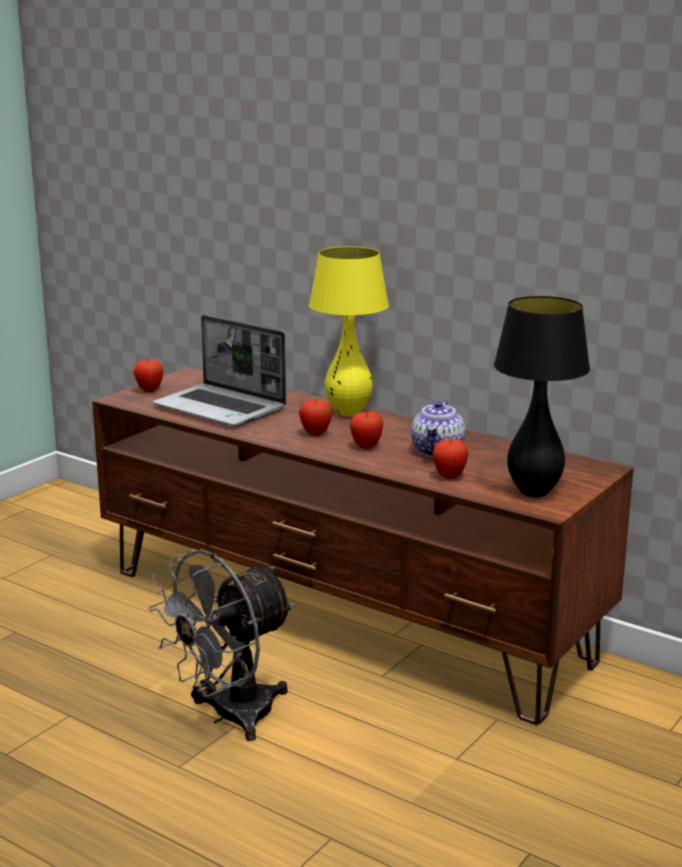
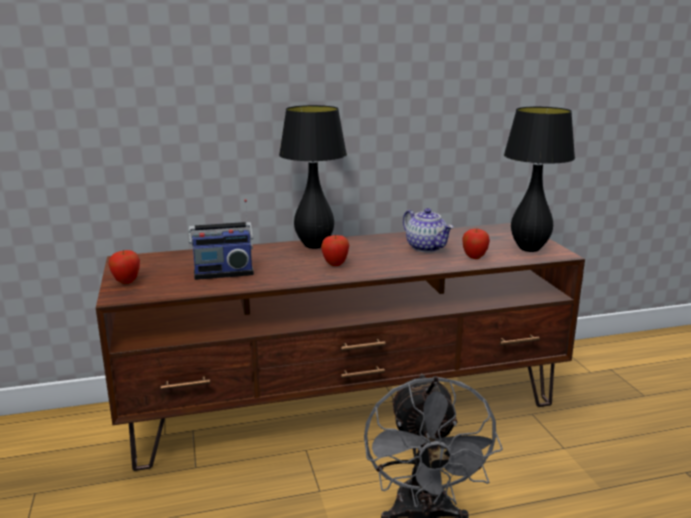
camera: 50 degrees left, 0 degrees up
(222, 408) = (223, 272): laptop -> radio
(348, 413) = (314, 246): yellow table lamp -> black table lamp
(366, 447) = (386, 260): apple -> none

